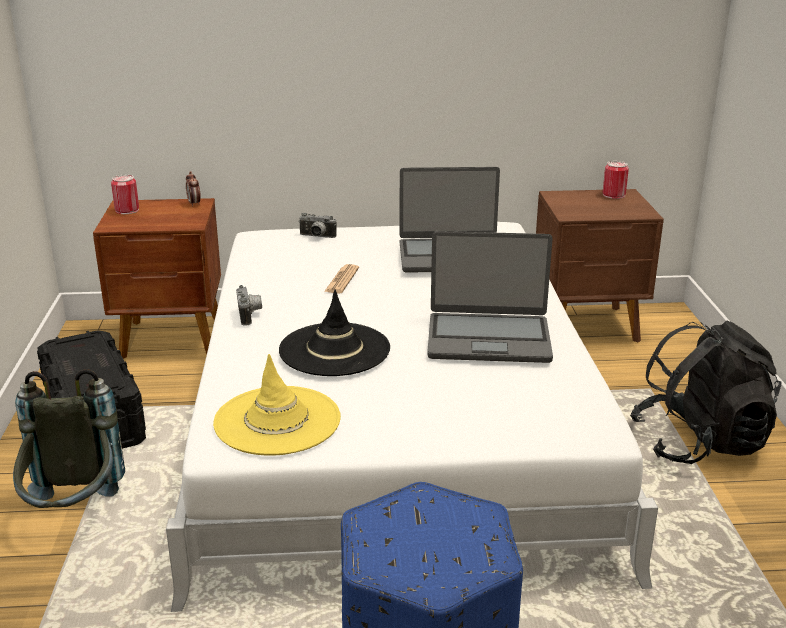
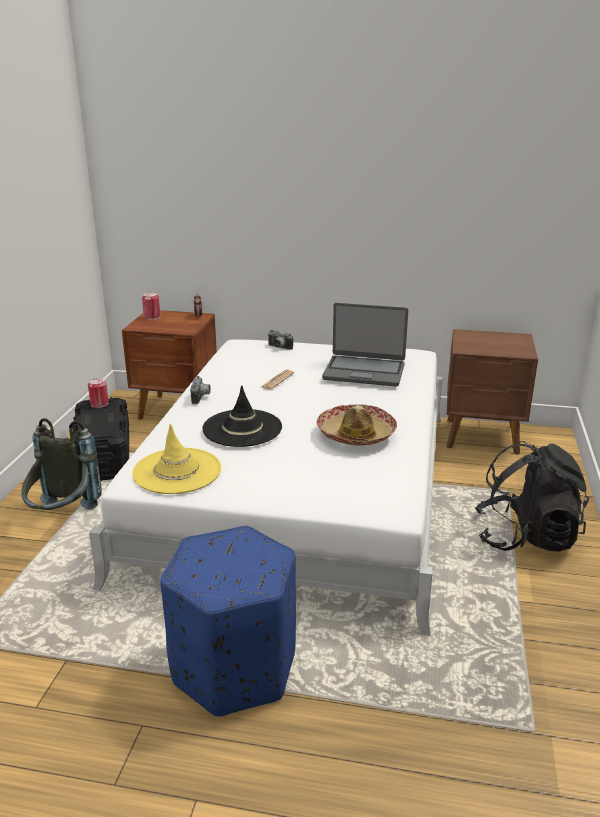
camera: 15 degrees right, 0 degrees up
(488, 339) = (356, 434): laptop -> hat
(613, 195) = (510, 337): can -> can (99, 404)

